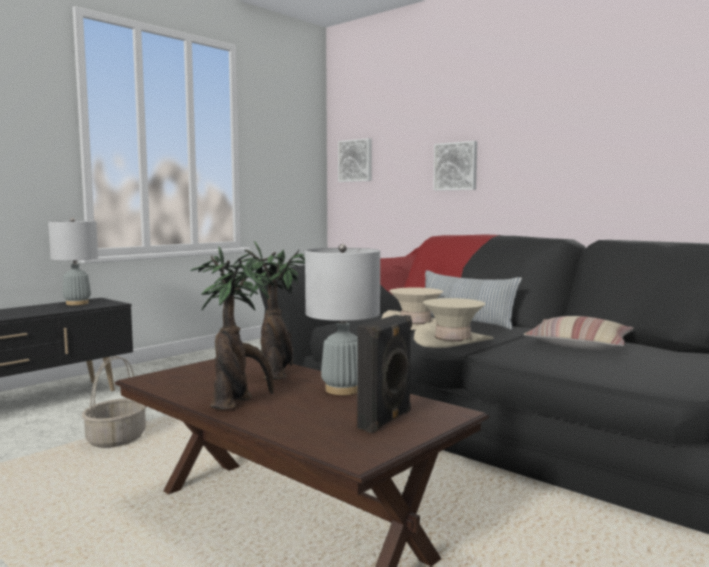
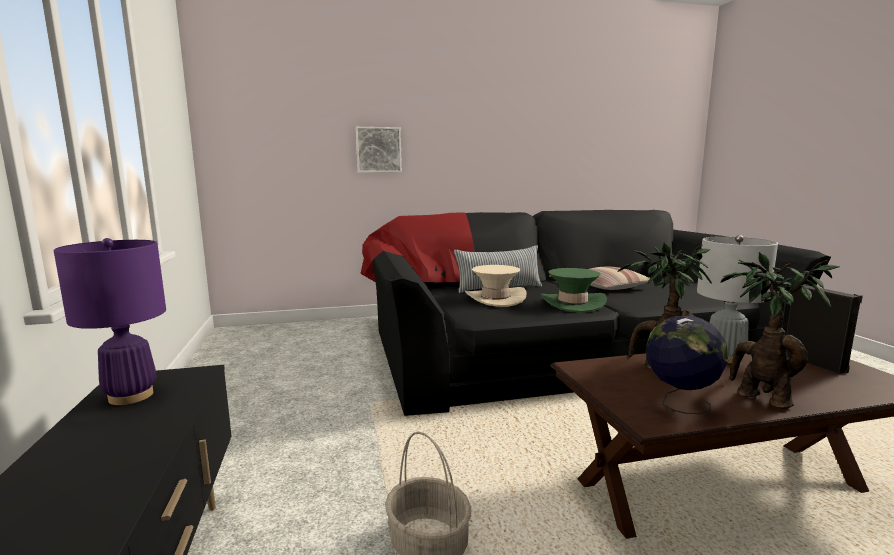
camera: 55 degrees left, 5 degrees up
(77, 303) = (131, 396): grey table lamp -> purple table lamp
(189, 383) = (680, 404): none -> globe
(356, 160) = (243, 137): picture -> none
(453, 341) = (572, 303): beige hat -> green hat

